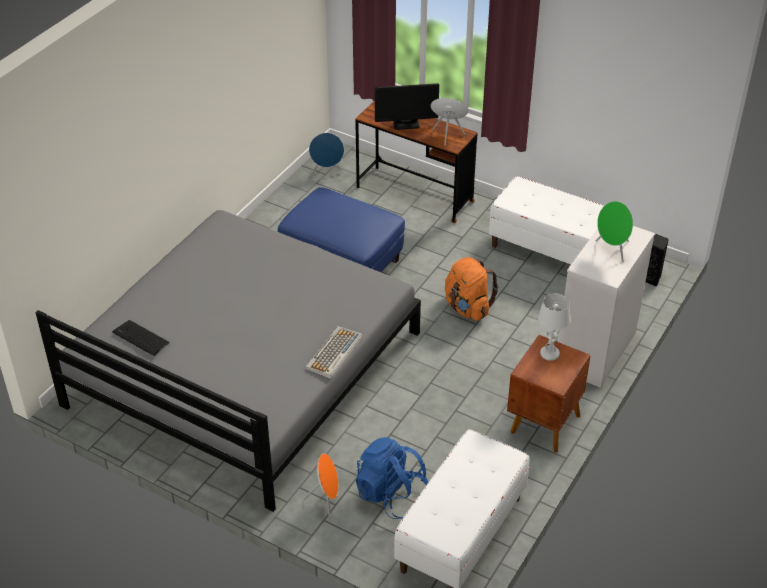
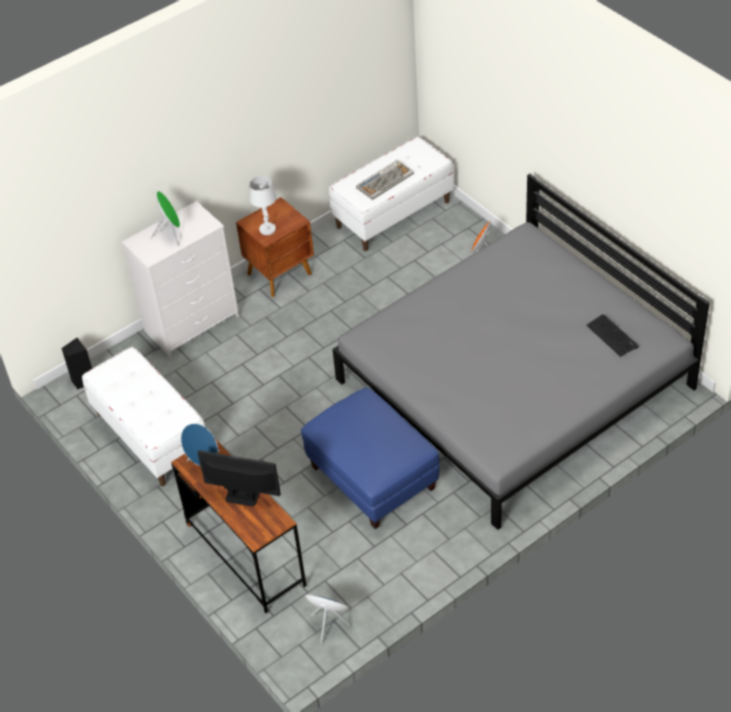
camera: 155 degrees left, 5 degrees up
(334, 353) = (441, 285): keyboard -> keyboard (385, 180)
(391, 495) = (431, 250): blue backpack -> none
(467, 308) = (276, 393): orange backpack -> none

